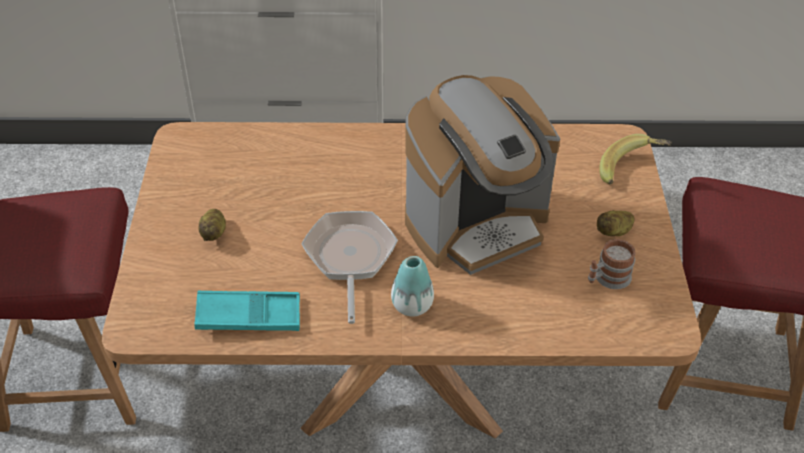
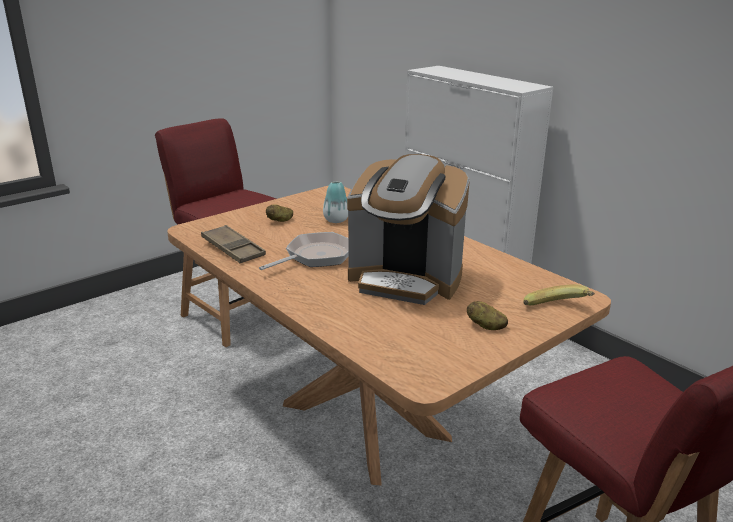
camera: 50 degrees right, 20 degrees down
(249, 316) = (233, 249): turquoise tray -> brown tray
(412, 305) = (306, 286): vase -> vase (336, 220)
(607, 278) = (435, 339): mug -> none

